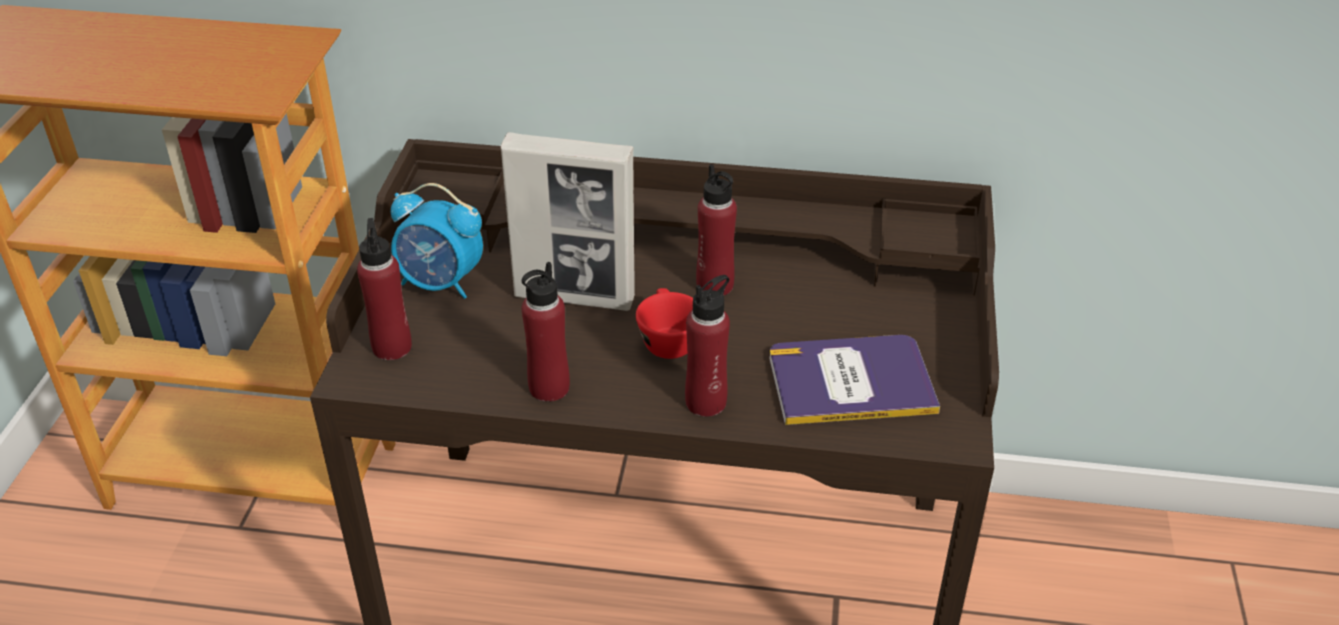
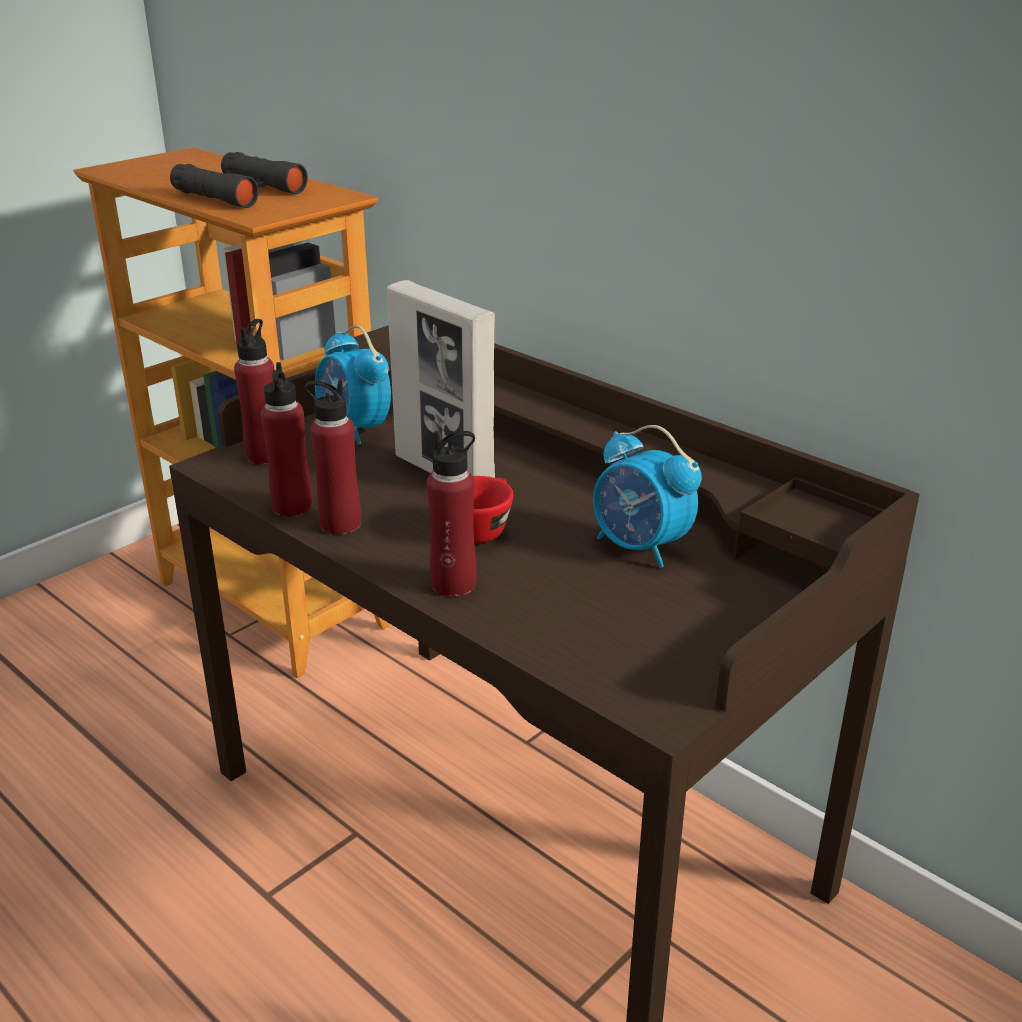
camera: 35 degrees right, 10 degrees down
(183, 66) = (240, 193): none -> black binoculars
(715, 285) = (575, 505): red bottle -> red bottle (292, 507)
(803, 305) = (640, 547): none -> alarm clock
(850, 381) = (610, 622): book -> none

